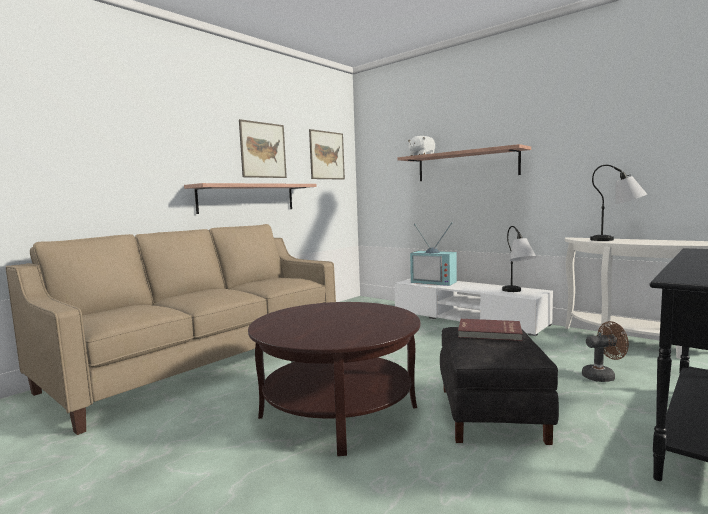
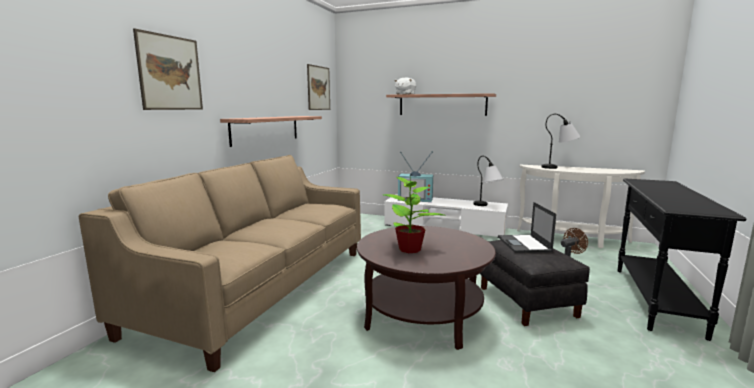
camera: 20 degrees left, 5 degrees up
(263, 150) = (276, 84): picture -> picture (170, 73)
(310, 324) = (410, 249): none -> potted plant
(489, 332) = (524, 244): red book -> laptop

